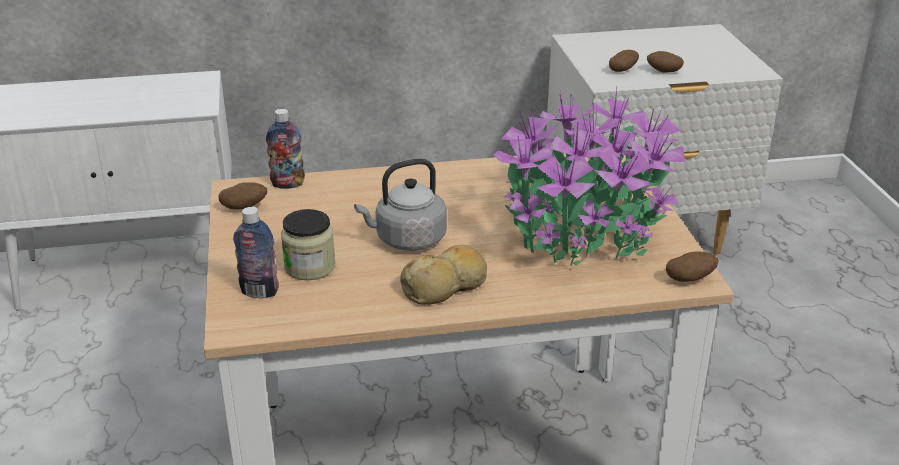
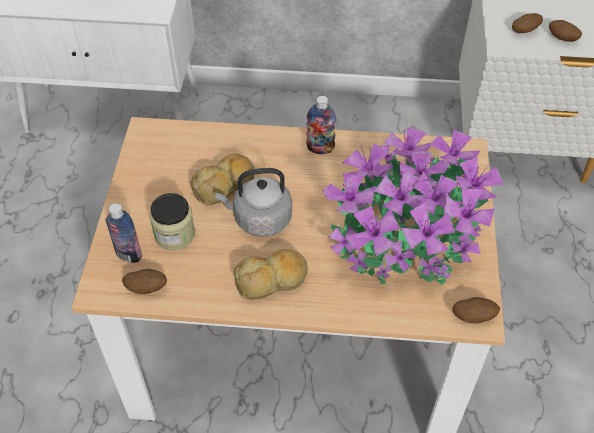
camera: 15 degrees right, 20 degrees up
(244, 208) = (146, 155): potato -> potato (147, 288)
(288, 184) = (188, 133): bottle -> bottle (320, 148)
(352, 219) = (225, 185): none -> bread

